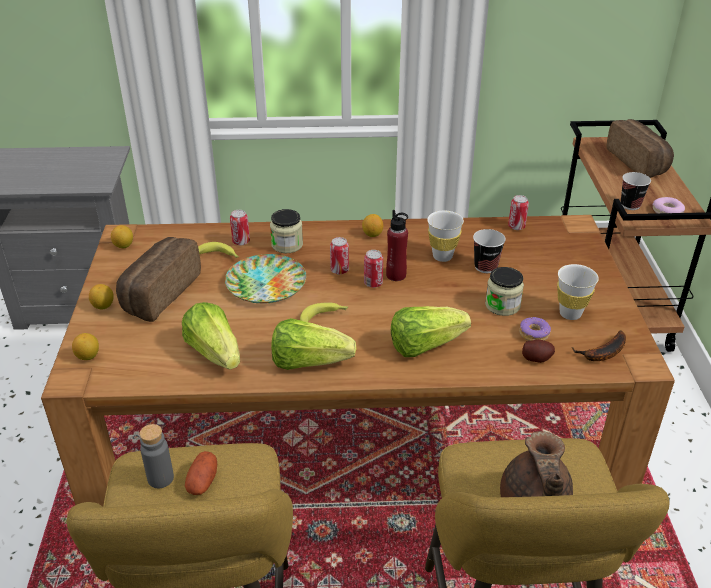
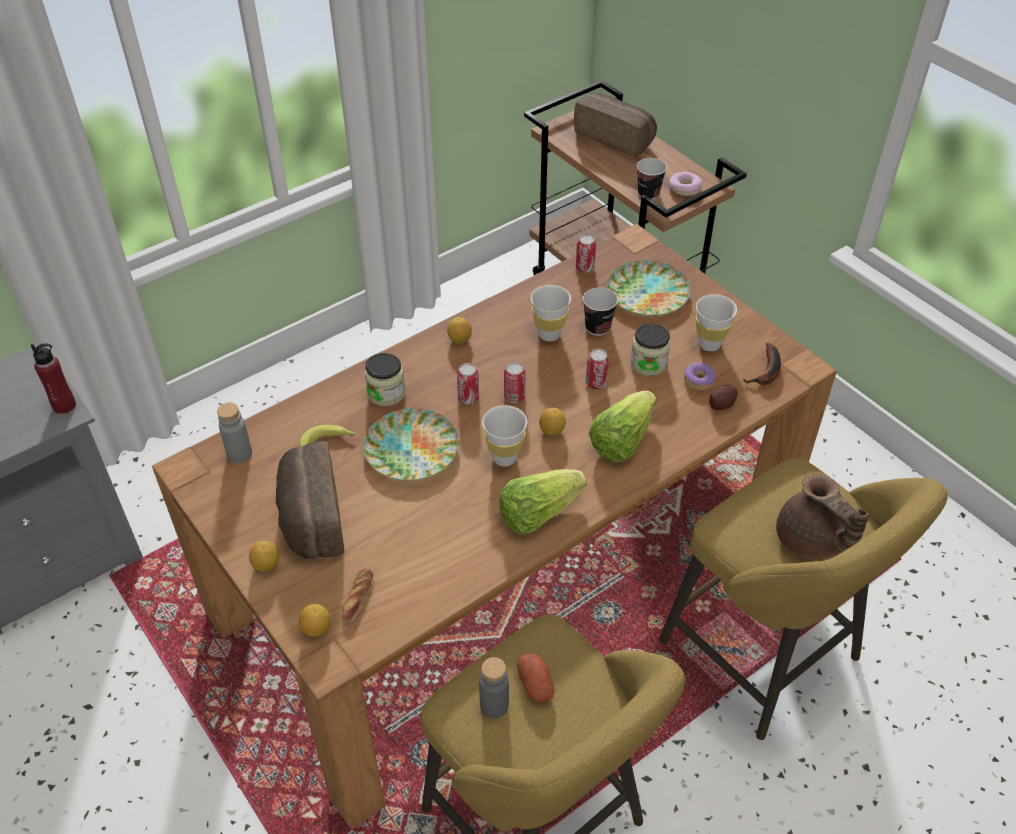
camera: 35 degrees left, 10 degrees up
(124, 246) = (206, 481): lemon -> lemon (552, 430)
(132, 352) = (357, 598): none -> bread
(160, 239) = (239, 453): none -> grey bottle
(215, 353) = (441, 552): lettuce -> none
(241, 242) = (333, 413): can -> can (596, 383)
(324, 317) = (504, 457): banana -> white cup
(396, 275) = (526, 377): red bottle -> red bottle (64, 405)
(551, 260) = (647, 293): none -> plate

